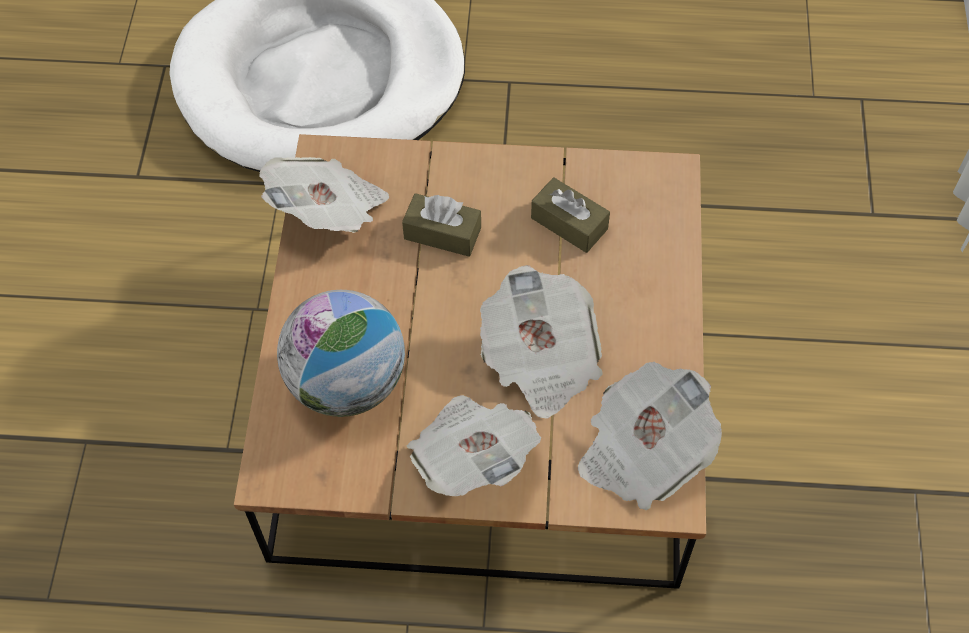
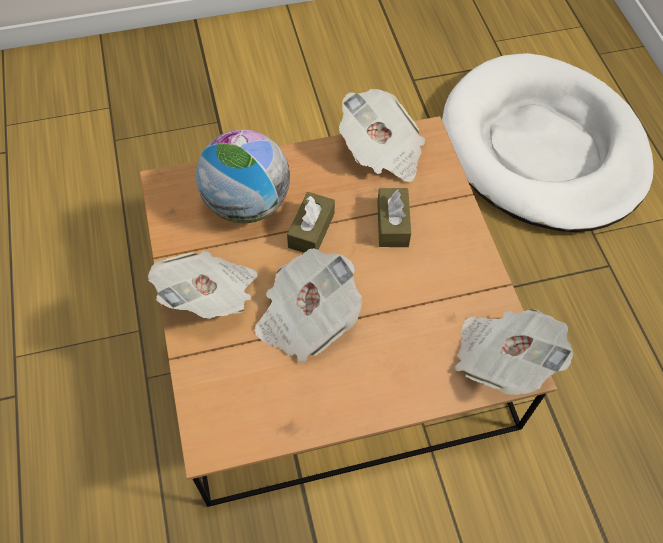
camera: 70 degrees right, 0 degrees up
(569, 223) = (438, 305): brown tissue box -> brown tissue box (311, 230)
(642, 451) = (246, 411): newspaper -> newspaper (503, 358)

